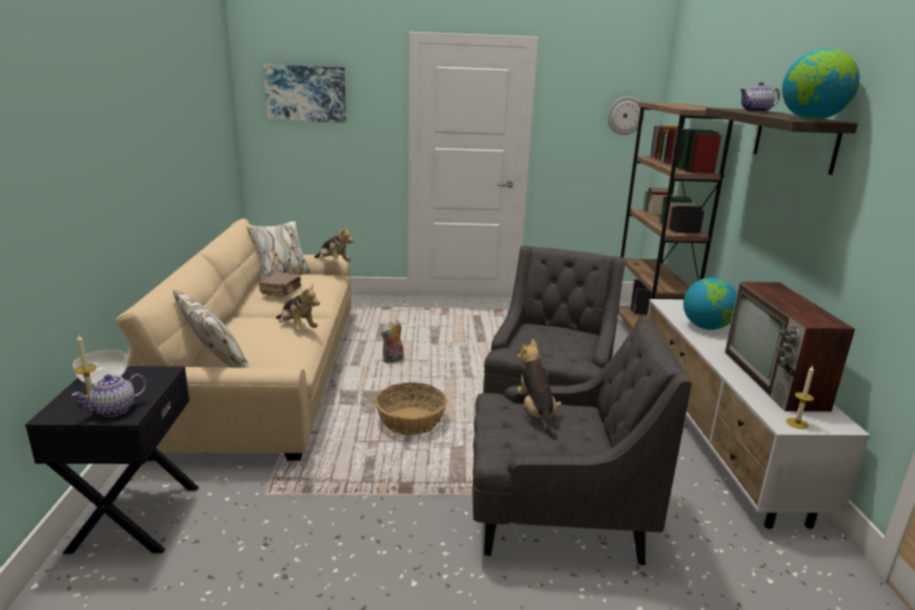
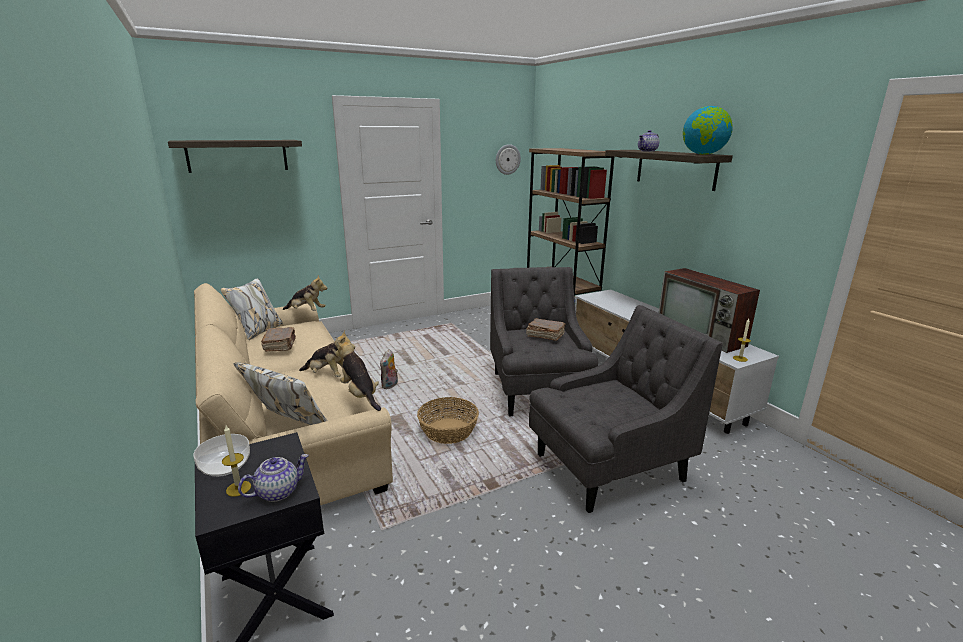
camera: 25 degrees left, 0 degrees up
(114, 410) = (278, 491): teapot -> teapot turned 150 degrees counterclockwise
(306, 93) = (237, 155): picture -> shelf
(536, 414) = (589, 394): plush toy -> plush toy (360, 395)
(559, 337) = (545, 335): none -> brown book
(706, 327) = (629, 308): globe -> none

